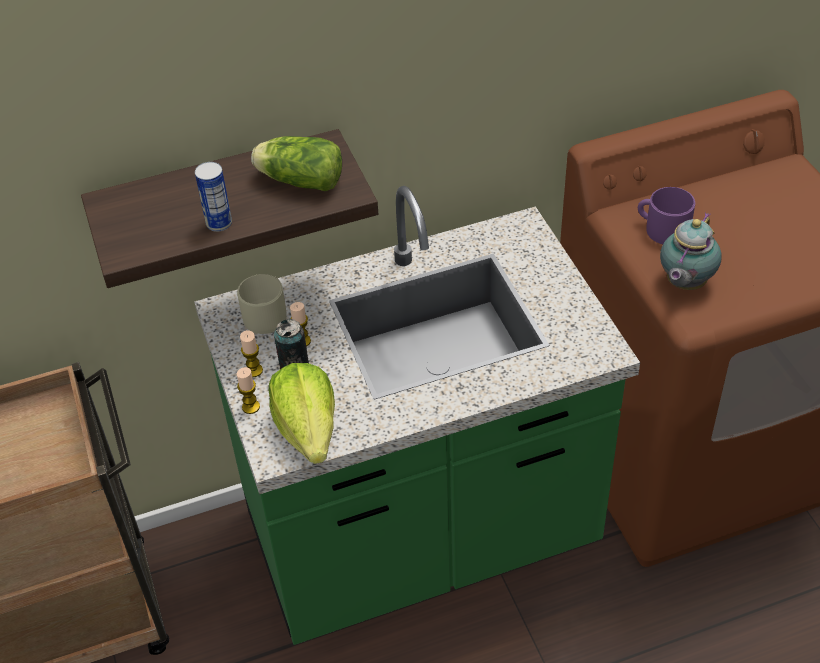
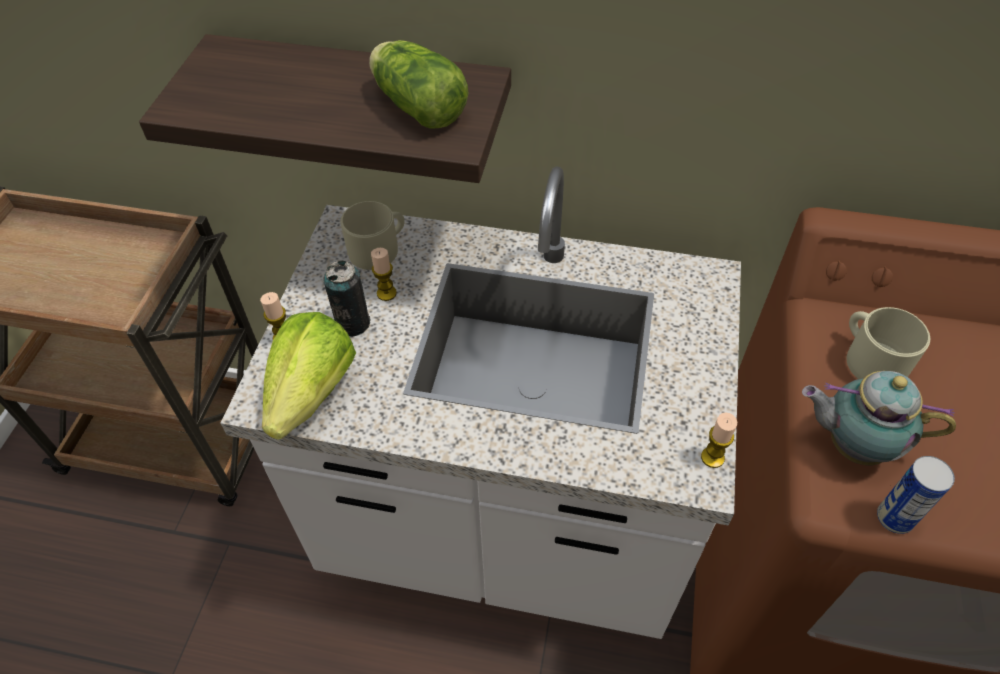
camera: 30 degrees right, 5 degrees up
(219, 223) = (294, 117): can -> can (894, 518)
(254, 370) = (318, 301): candle -> candle (712, 457)
(421, 539) = (502, 530): green counter -> white counter
(662, 228) = (870, 358): purple mug -> beige mug
(684, 284) = (851, 445): teapot -> teapot turned 45 degrees clockwise

